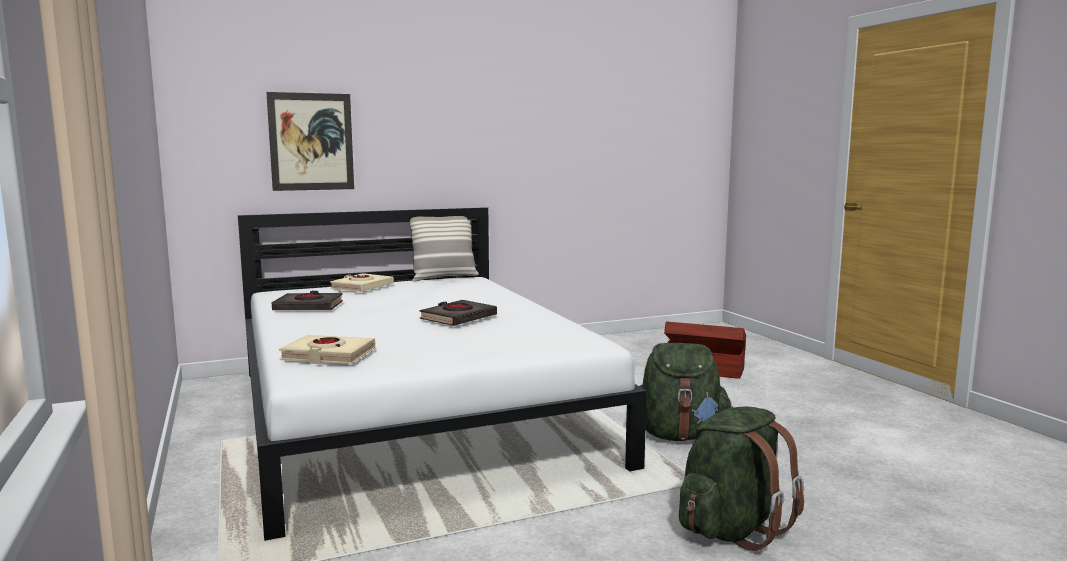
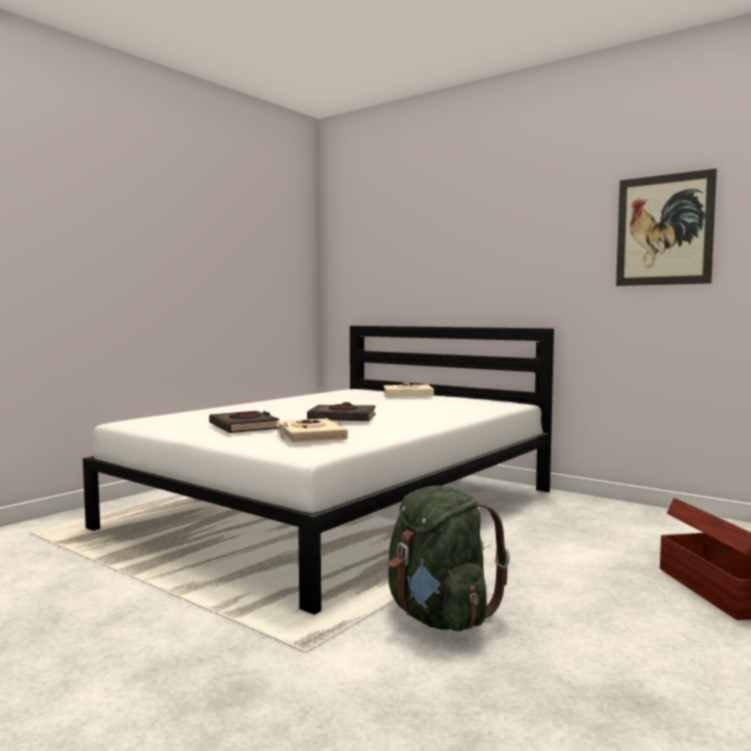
camera: 60 degrees right, 5 degrees down
(308, 307) = (320, 397): black book -> black book (244, 427)
(311, 142) = (407, 264): picture -> picture (664, 230)
(328, 355) = (186, 416): beige book -> beige book (310, 437)
(443, 277) = (496, 400): pillow -> none
(732, 528) = (191, 691): green backpack -> none

